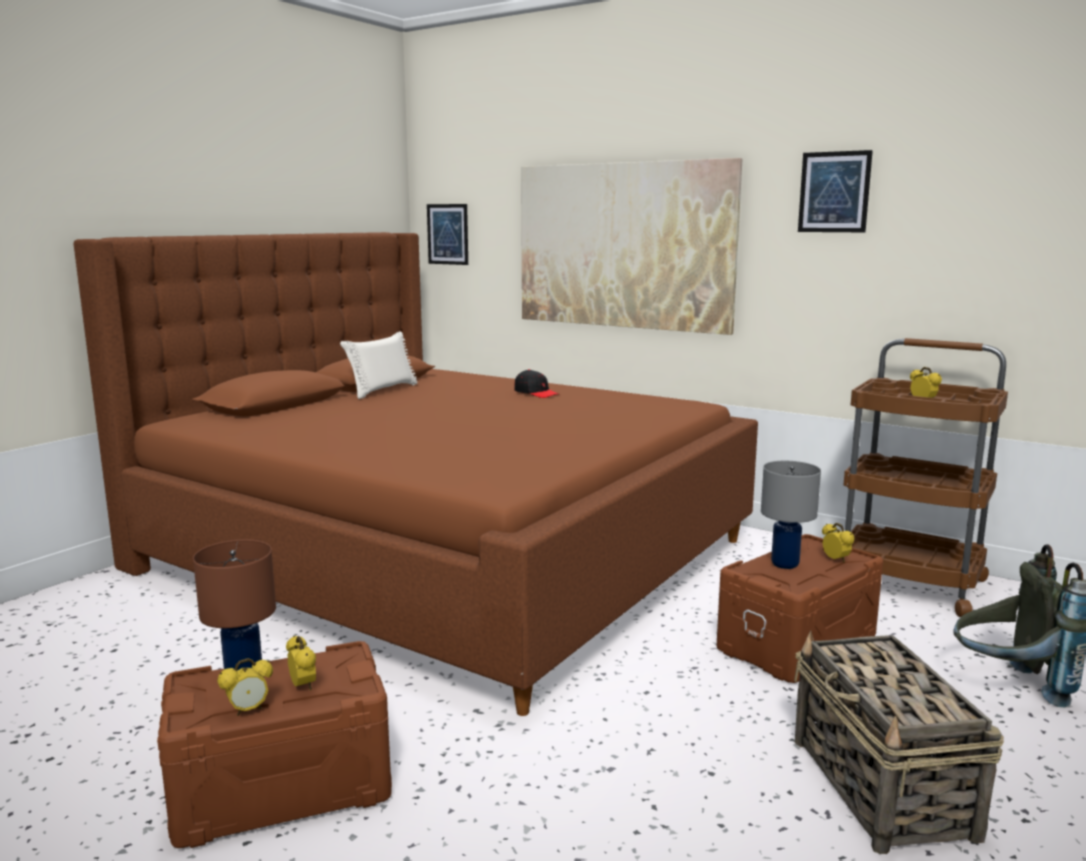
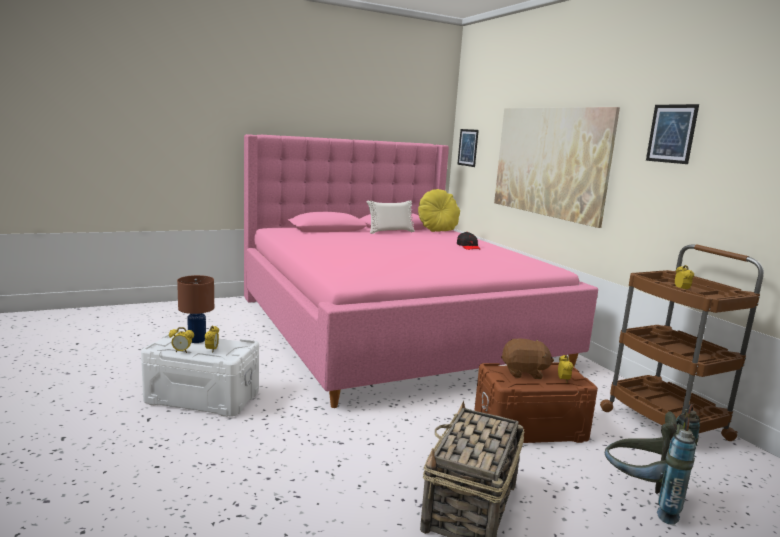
camera: 30 degrees right, 0 degrees up
(281, 786) = (203, 397): brown storage box -> white storage box
(443, 376) = (437, 231): none -> yellow pillow
(445, 553) = (393, 328): brown bed -> pink bed
(783, 564) = (524, 372): grey table lamp -> brown plush toy

